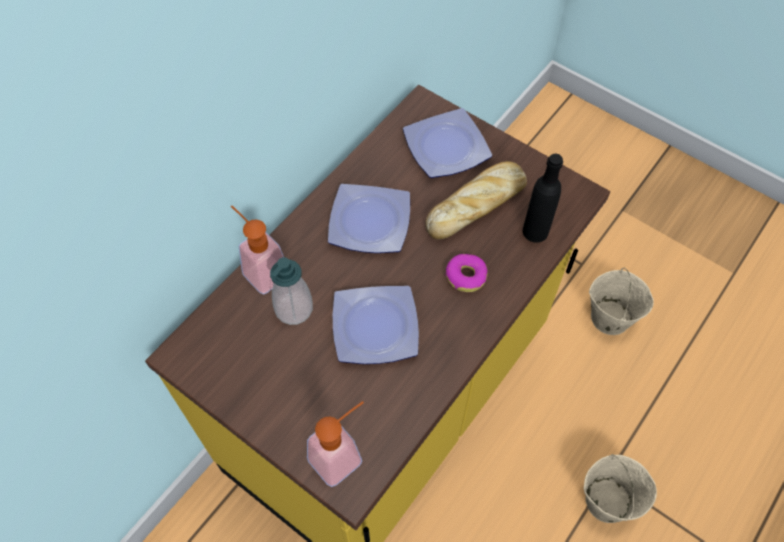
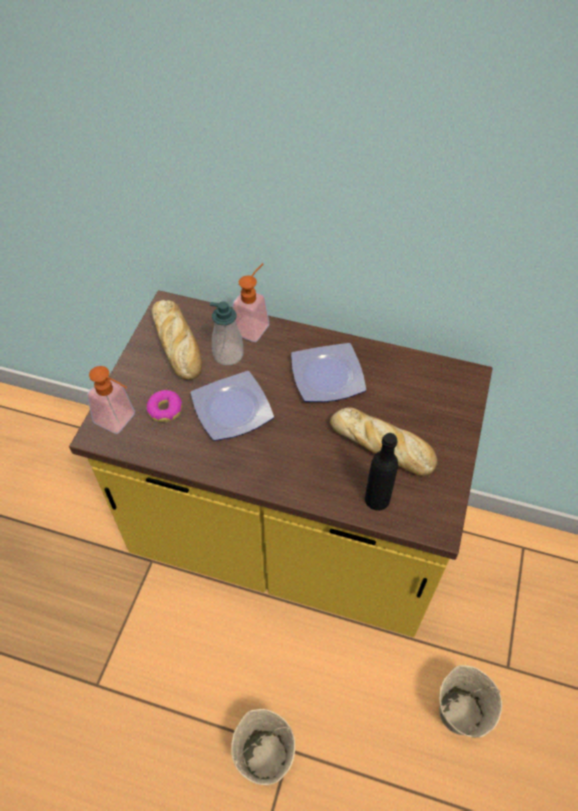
camera: 70 degrees right, 5 degrees down
(252, 359) = (178, 345): none -> bread
(448, 148) = (433, 408): plate -> none
(466, 276) = (305, 457): donut -> donut (165, 409)

